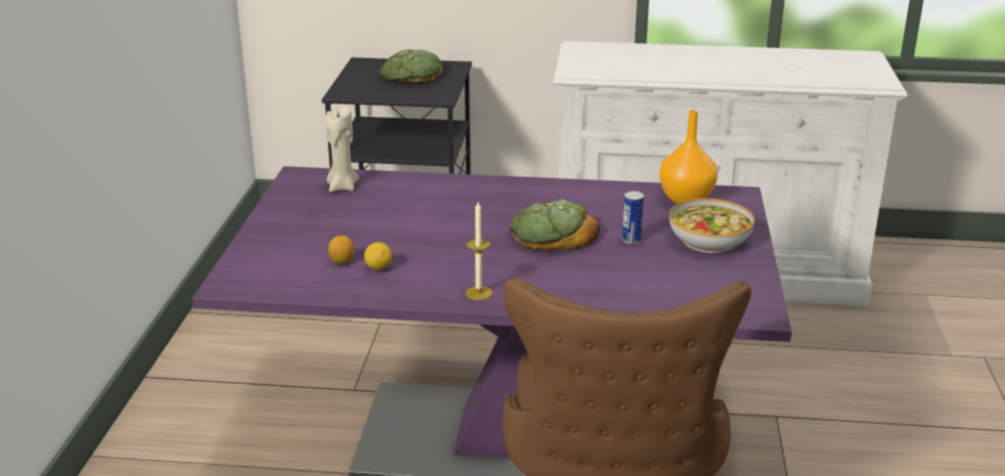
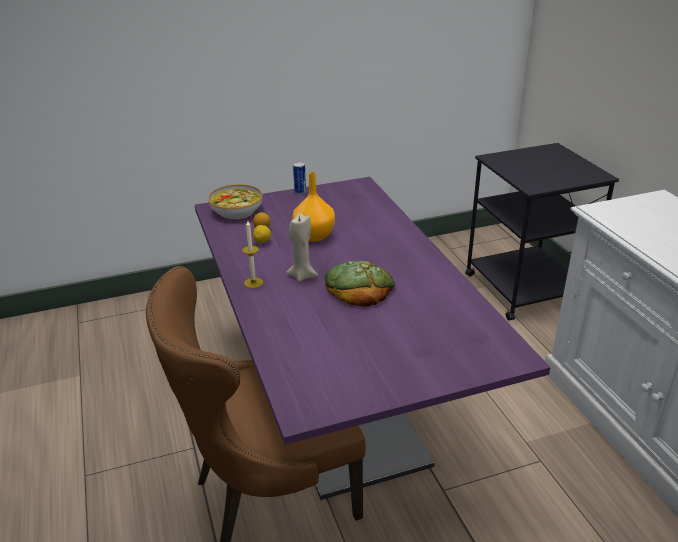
camera: 65 degrees right, 5 degrees up
(342, 187) = (358, 200): beige candle -> beige candle (302, 276)
(411, 74) = (558, 167): bread -> none
(631, 240) = (378, 323): can -> can (300, 192)
(685, 199) = (478, 332): orange vase -> orange vase (313, 236)
(709, 240) = (412, 360): bowl -> bowl (236, 210)

